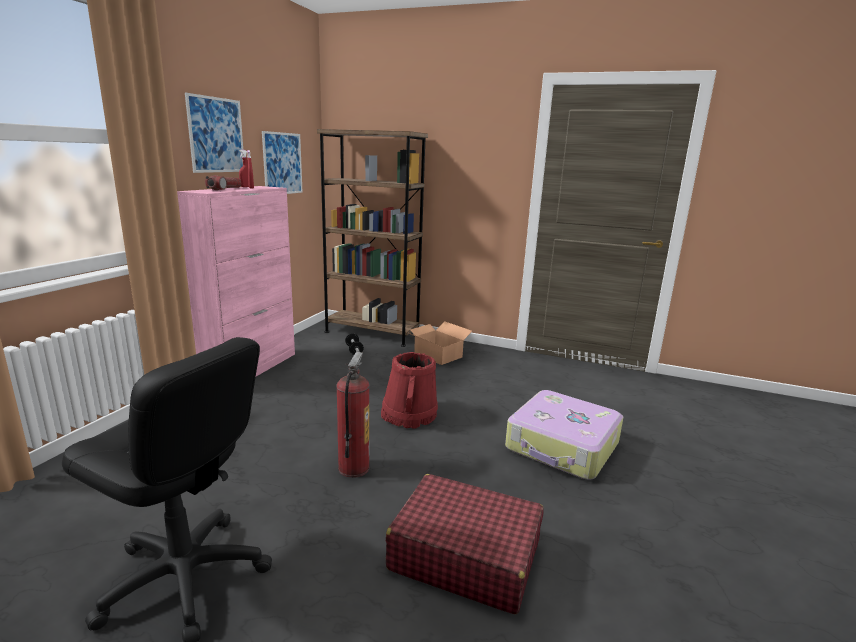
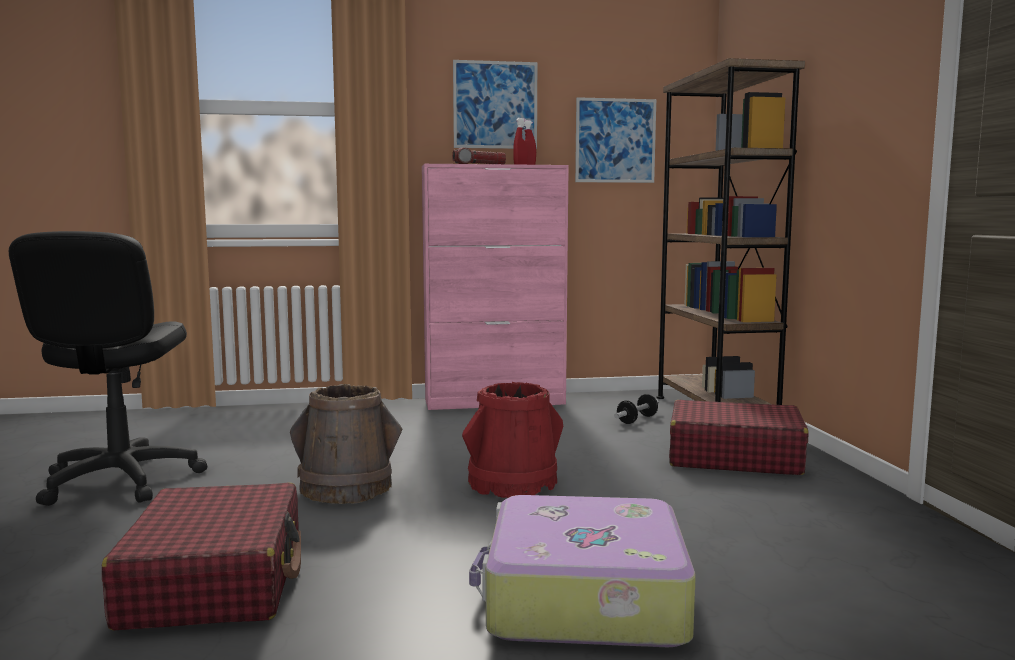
camera: 60 degrees right, 10 degrees down
(353, 467) = (346, 489): fire extinguisher -> brown bucket
(438, 355) = (733, 457): cardboard box -> red suitcase

